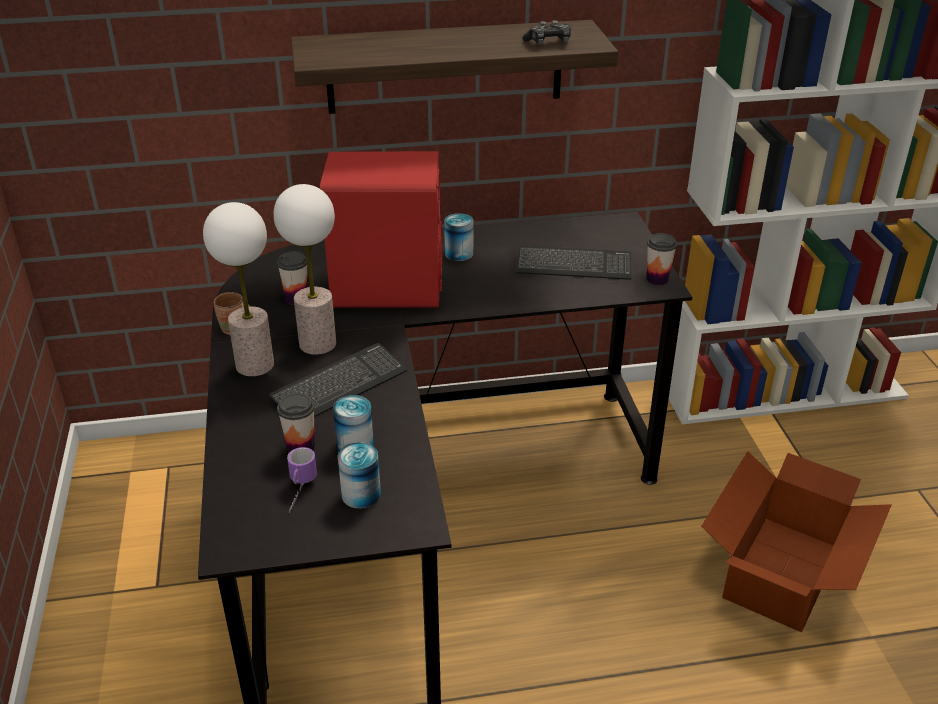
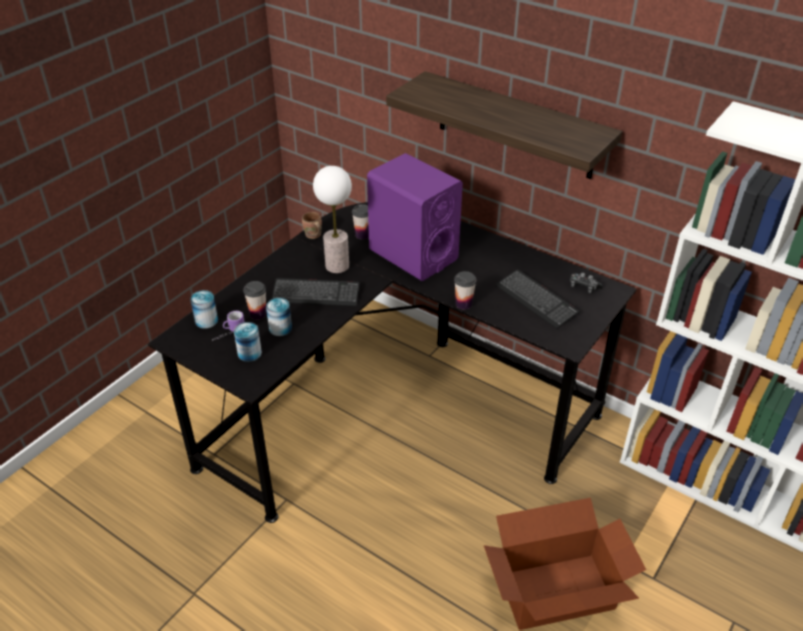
camera: 45 degrees right, 5 degrees up
(255, 365) = (296, 260): table lamp -> none
(386, 288) = (413, 254): red speaker -> purple speaker
(459, 253) = (481, 255): can -> can (206, 320)
(548, 42) = (557, 136): game controller -> game controller (583, 287)
(657, 279) = (574, 338): cup -> cup (463, 304)

